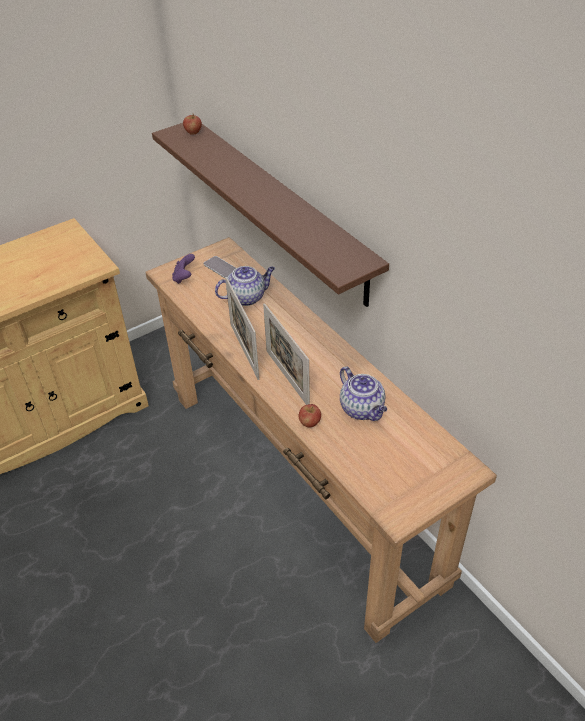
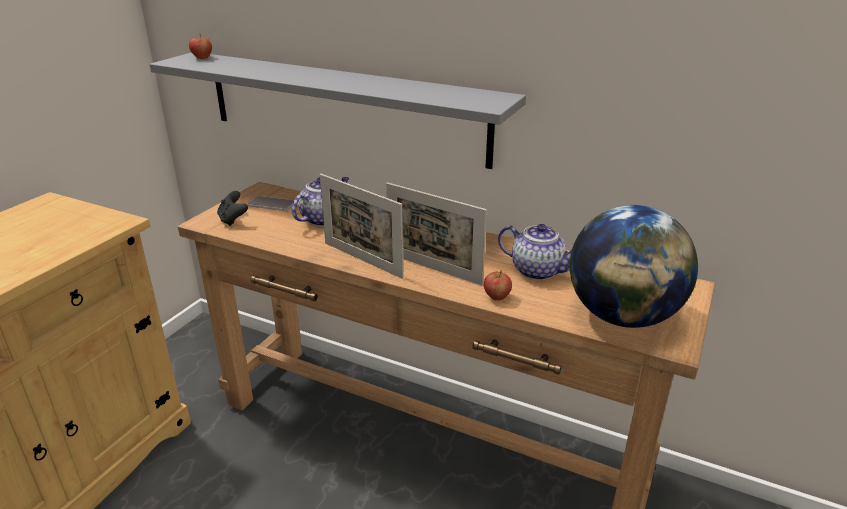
camera: 30 degrees left, 15 degrees down
(184, 277) = (233, 220): purple game controller -> black game controller
(280, 208) = (342, 107): brown shelf -> grey shelf
(385, 477) = (622, 316): none -> globe

